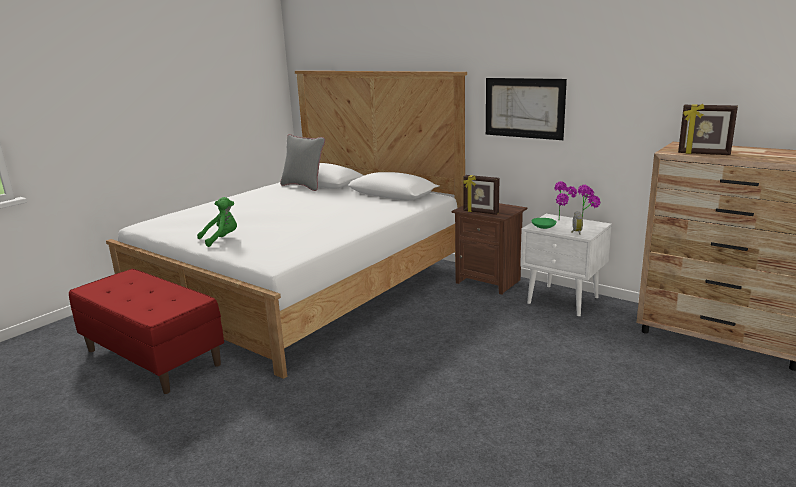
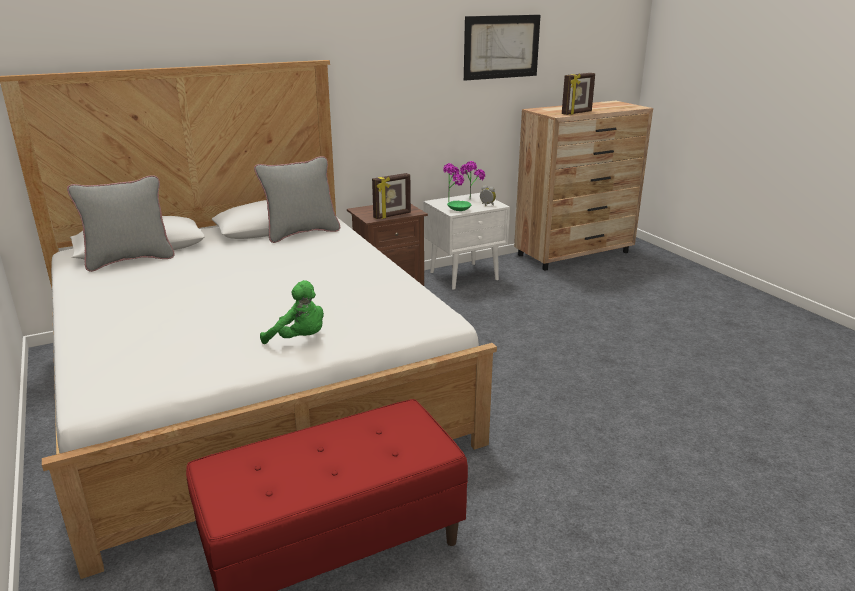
camera: 65 degrees left, 5 degrees up
(221, 239) = (299, 339): green plush toy -> green plush toy turned 120 degrees clockwise
(392, 200) = (301, 233): none -> grey pillow
(524, 108) = (391, 95): picture -> picture (501, 47)

